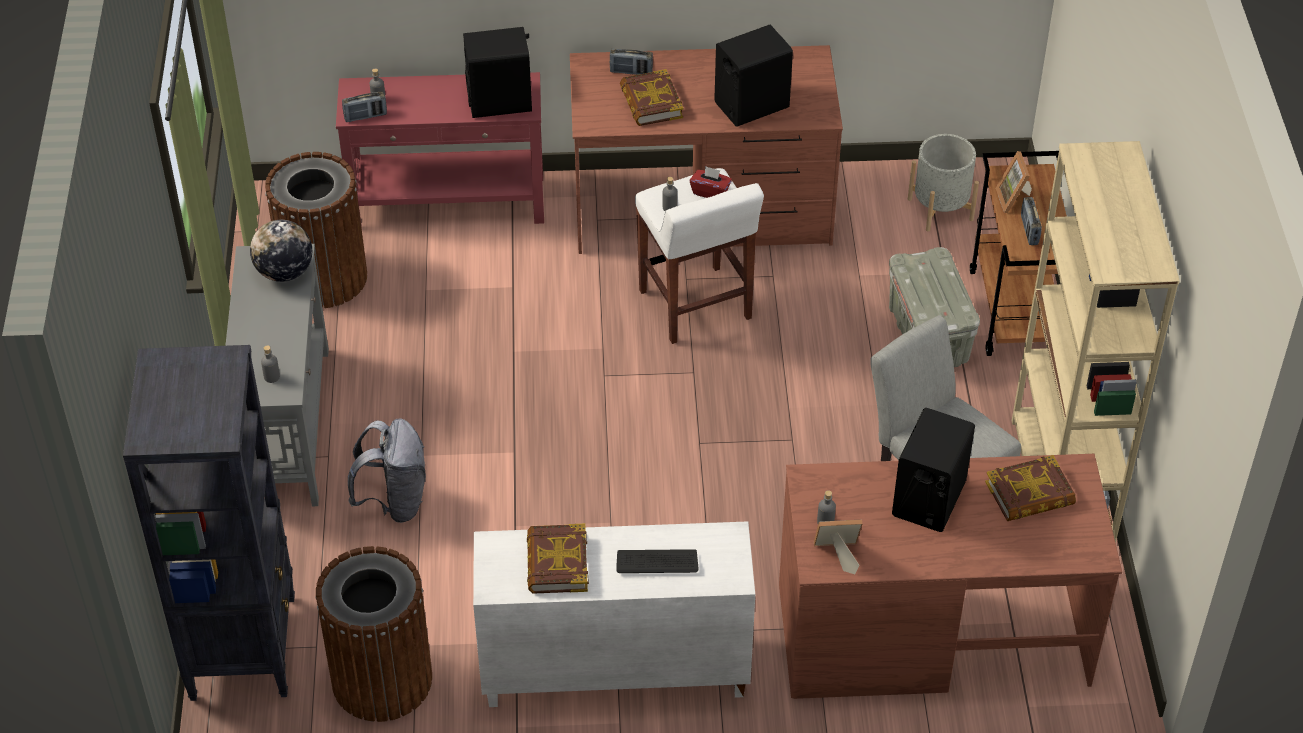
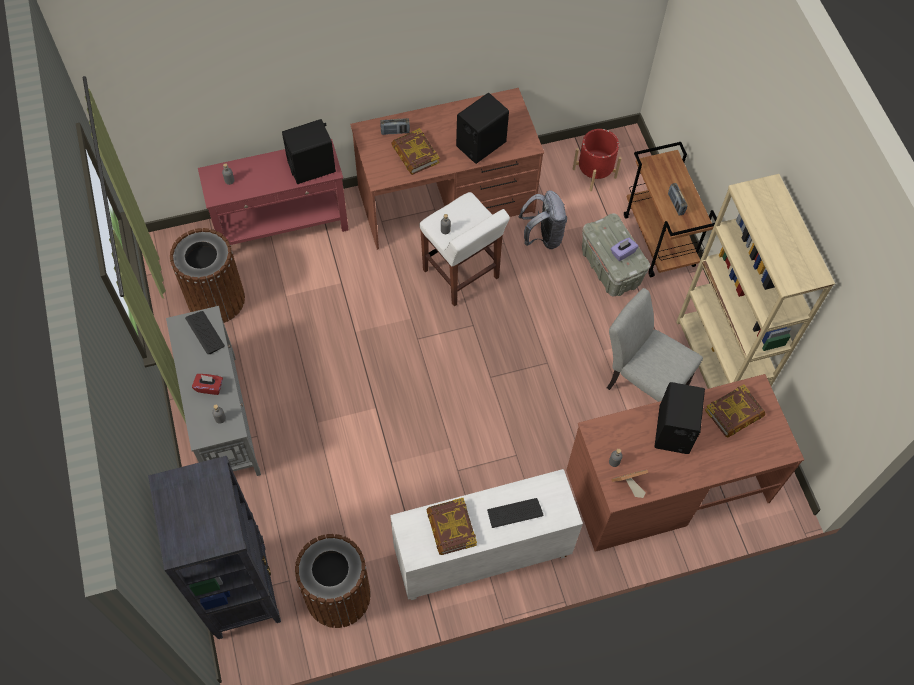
camera: 15 degrees left, 15 degrees up
(284, 272) = (205, 333): globe -> keyboard
(365, 116) = (224, 196): radio -> none
(394, 502) = (309, 461): grey backpack -> grey backpack (542, 236)
(710, 192) = (468, 213): red tissue box -> red tissue box (209, 387)
(940, 209) = (594, 173): grey planter -> red planter
(941, 298) = (622, 253): none -> purple tissue box
(1014, 199) = (660, 182): picture frame -> none

